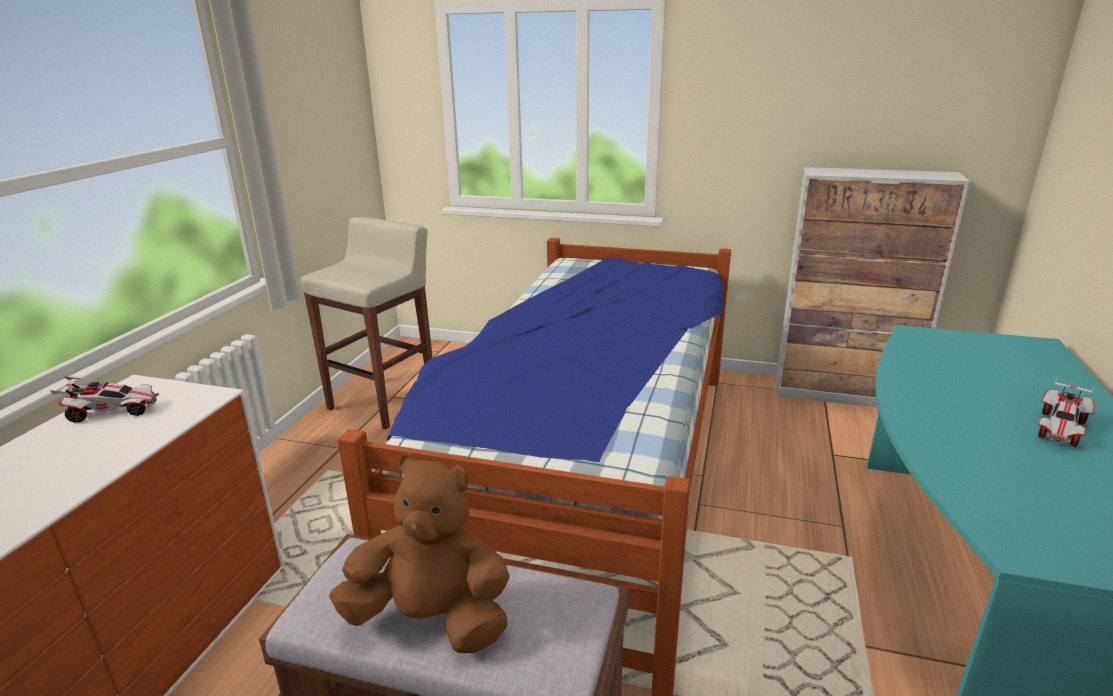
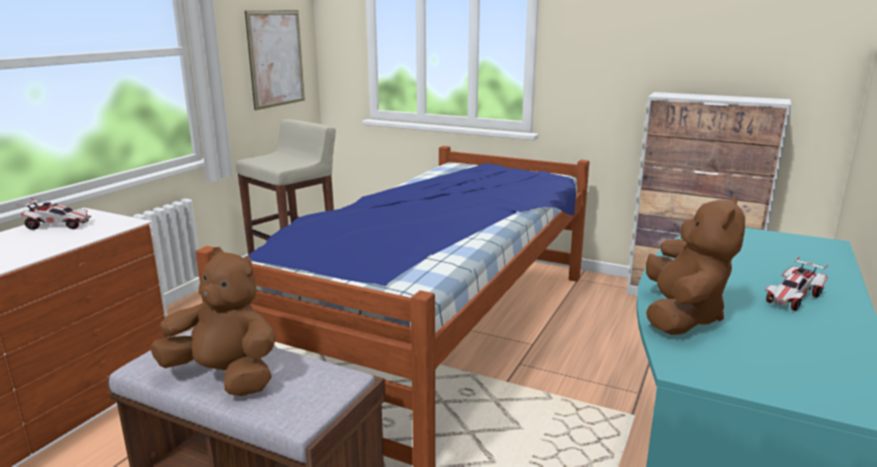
camera: 10 degrees right, 5 degrees down
(332, 139) = (276, 58): none -> picture
(964, 469) = (681, 316): none -> brown plush toy

